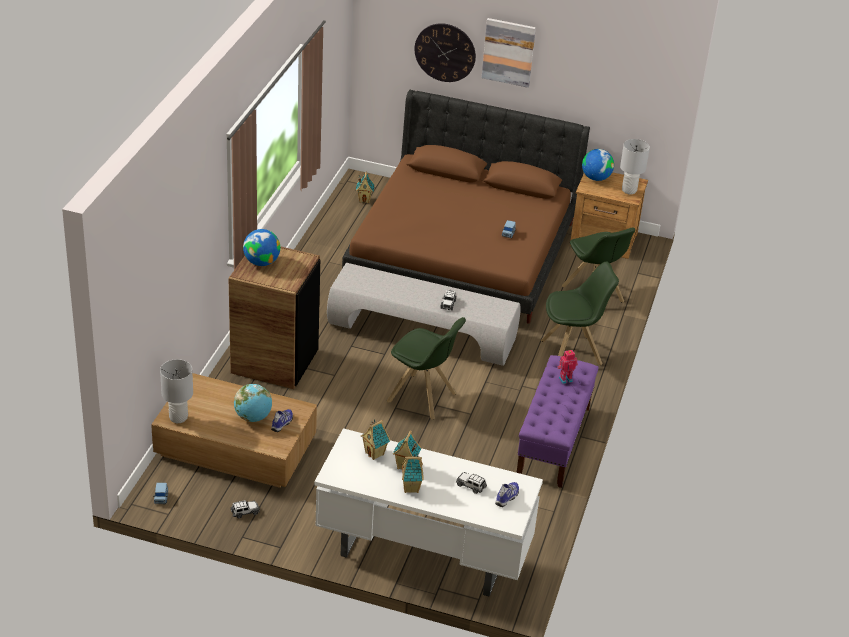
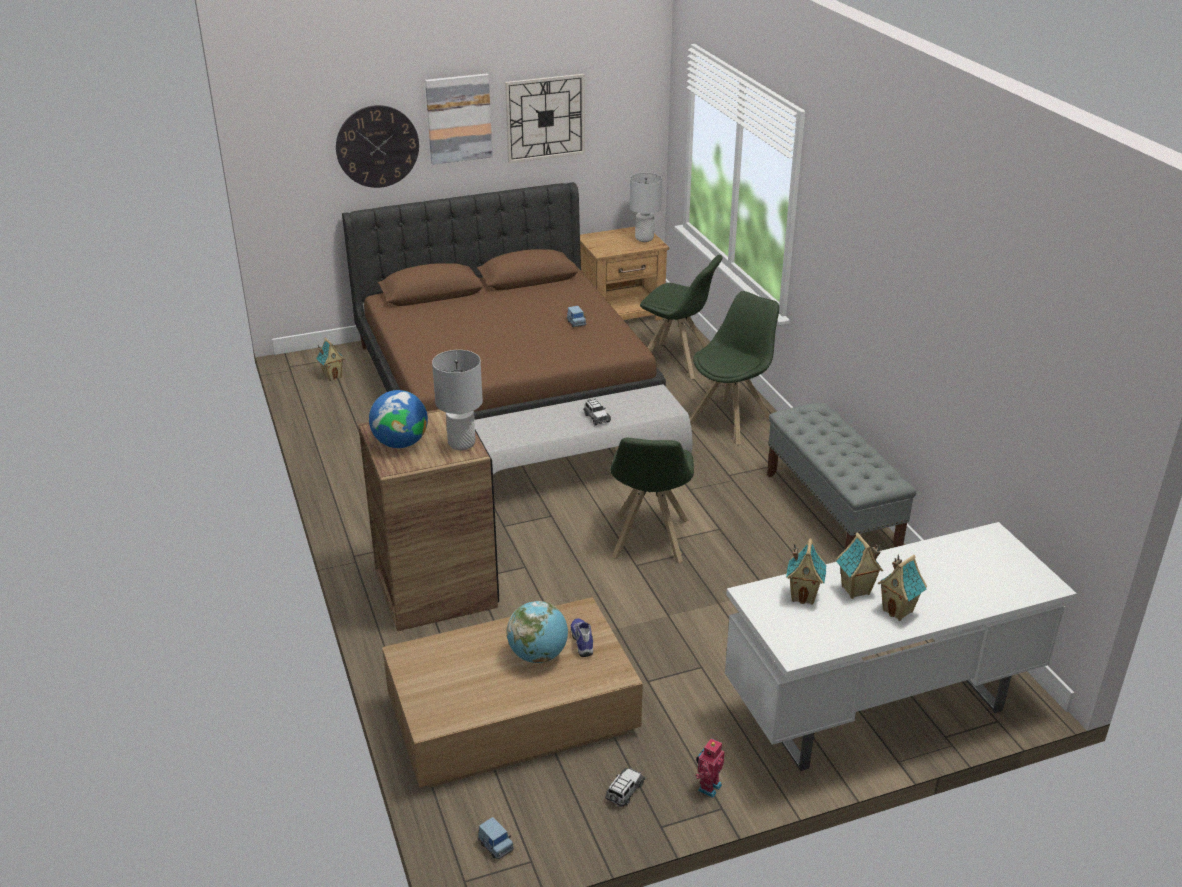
camera: 35 degrees left, 5 degrees down
(179, 419) = (445, 713): grey table lamp -> grey table lamp (462, 445)
(422, 397) = (649, 539): green chair -> green chair turned 105 degrees clockwise
(471, 486) = (949, 570): toy car -> none
(507, 497) = (1000, 561): shoe -> none
(553, 441) = (832, 512): purple bench -> grey bench
(565, 379) = (820, 427): toy robot -> toy robot (708, 787)
(576, 72) = (545, 118): none -> wall clock
(596, 178) = (598, 240): globe -> none

